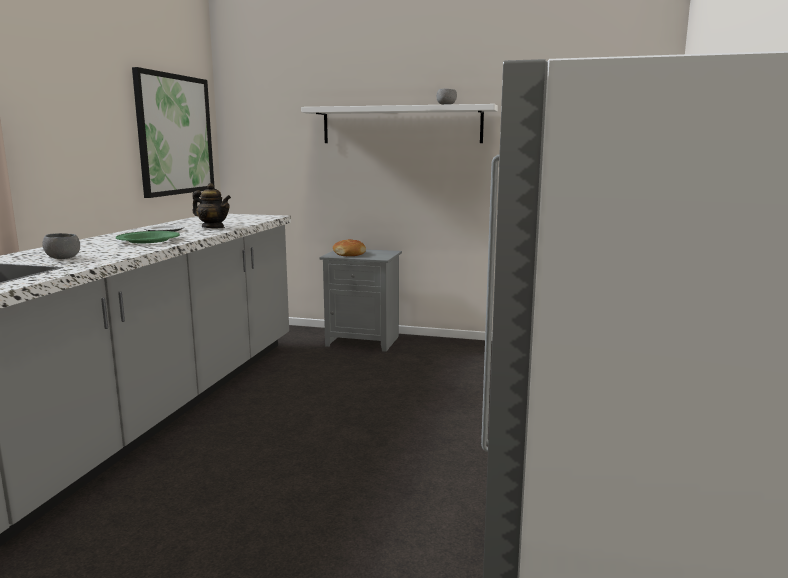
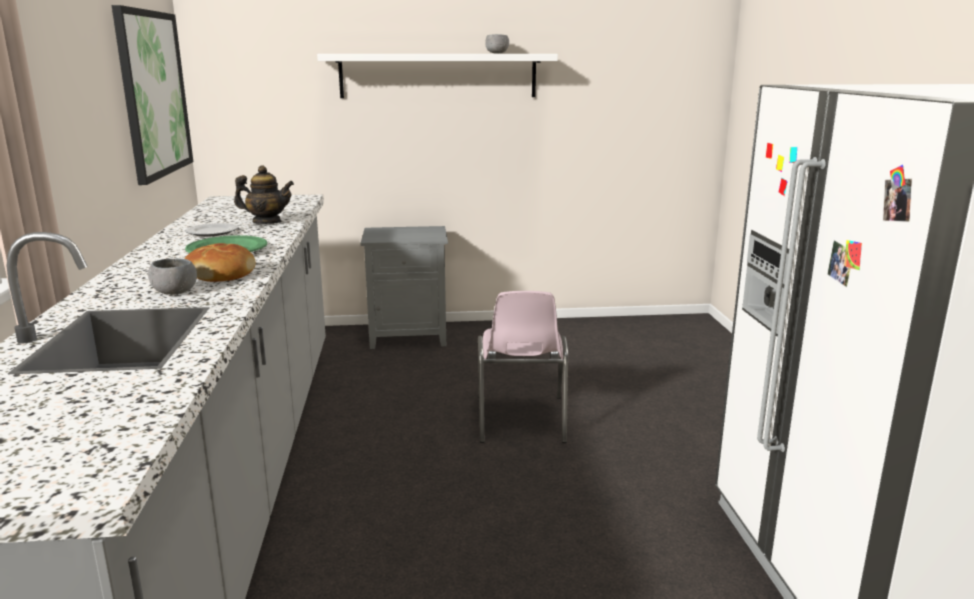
camera: 20 degrees left, 5 degrees up
(349, 254) = (391, 235): bread -> bread (221, 274)
(394, 414) = (520, 420): none -> pink chair

